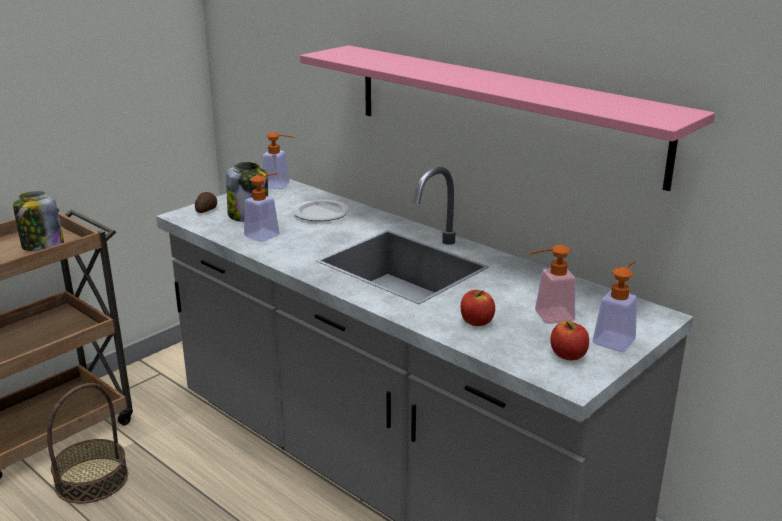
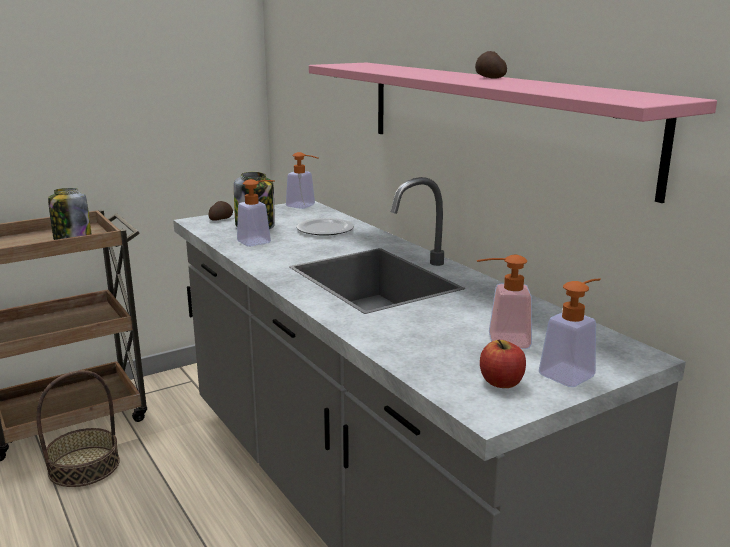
camera: 15 degrees right, 5 degrees down
(476, 321) = (415, 336): apple -> none
(503, 79) = (489, 77): none -> potato

